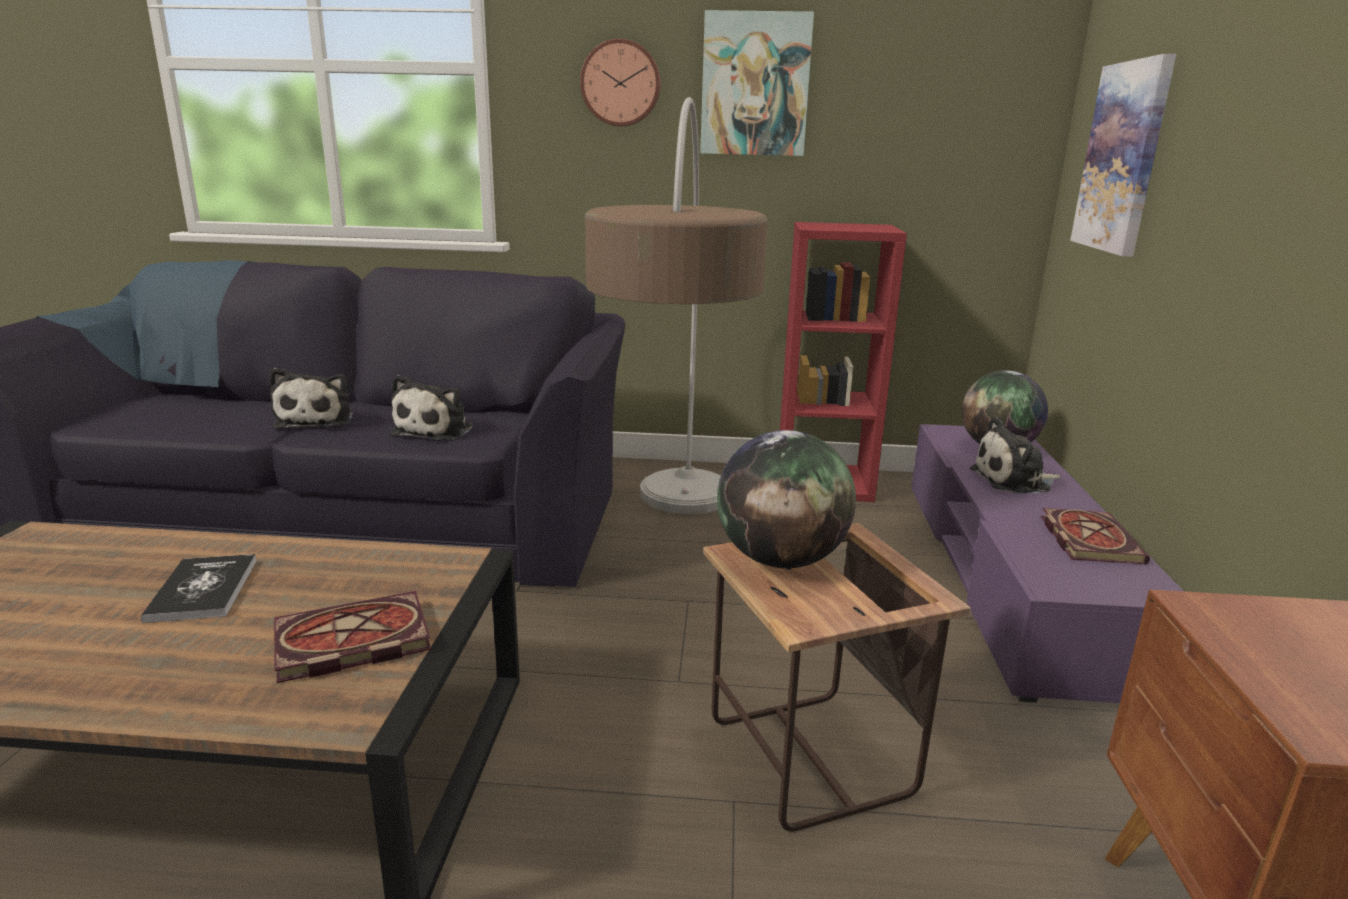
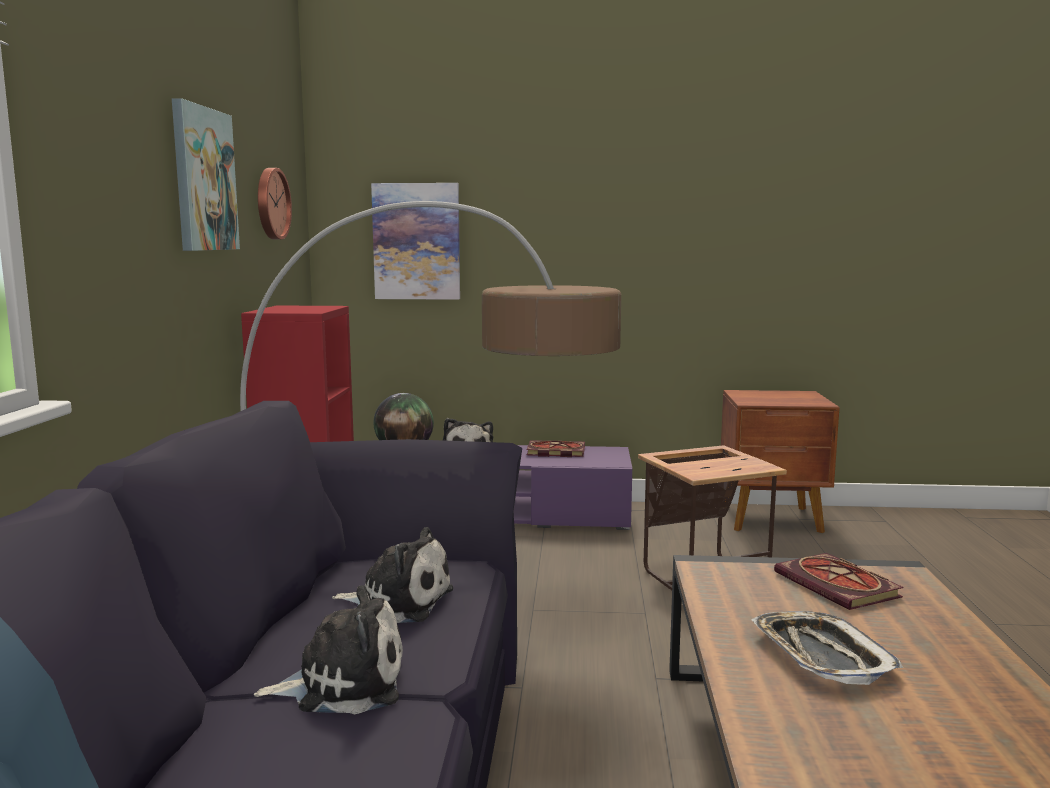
camera: 90 degrees left, 10 degrees down
(203, 589) = (821, 655): book -> tray
(621, 83) = (127, 169): wall clock -> wall clock (271, 203)
(781, 559) = (700, 467): globe -> none

